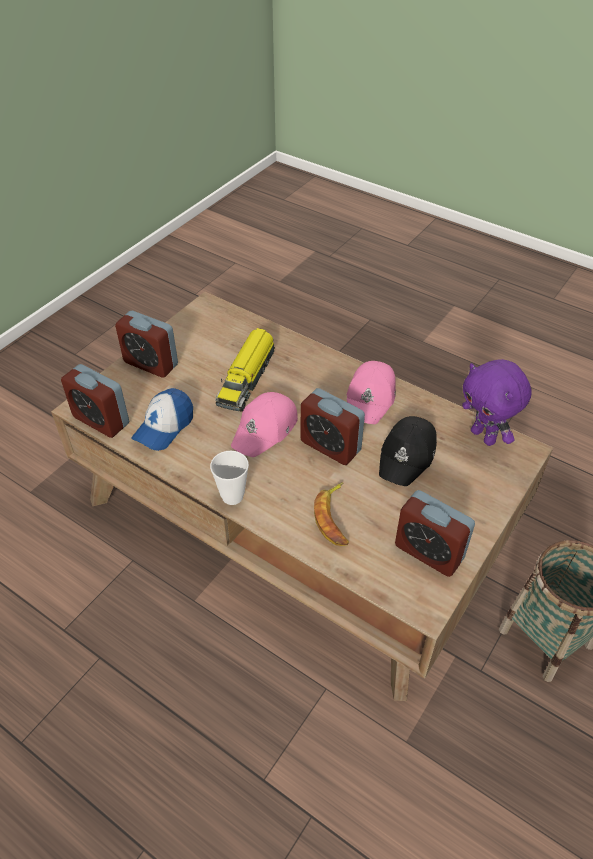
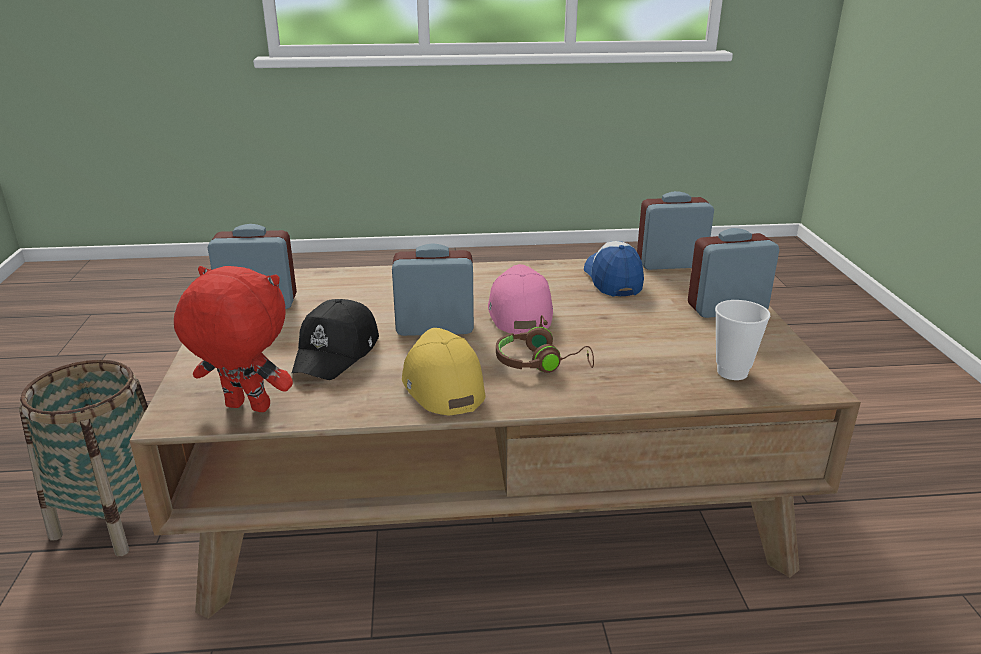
camera: 140 degrees right, 20 degrees down
(232, 496) = (479, 270): cup -> cup (732, 372)
(247, 378) = (612, 339): toy truck -> none
(305, 383) = (541, 363): none -> brown headphones
(334, 518) = (371, 290): banana -> none
(371, 398) = (440, 384): pink cap -> yellow cap
(408, 456) = (337, 352): black cap -> black cap turned 150 degrees counterclockwise
(484, 436) = (246, 408): purple plush toy -> red plush toy

